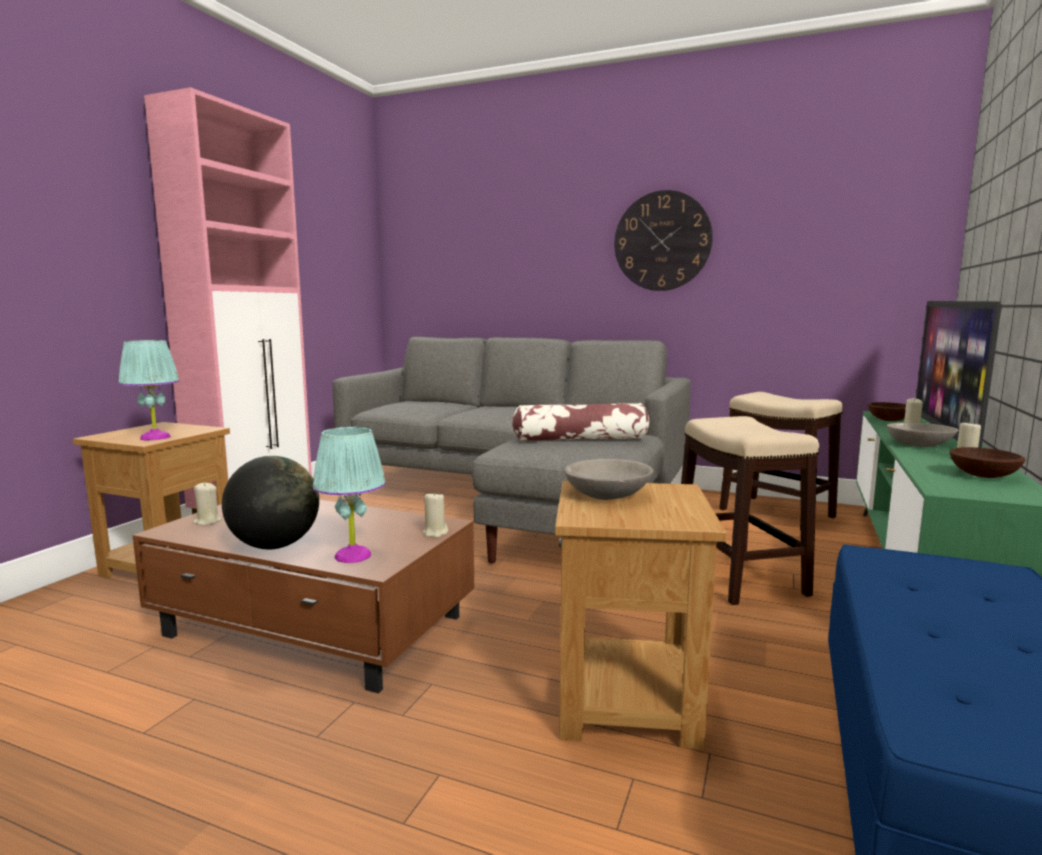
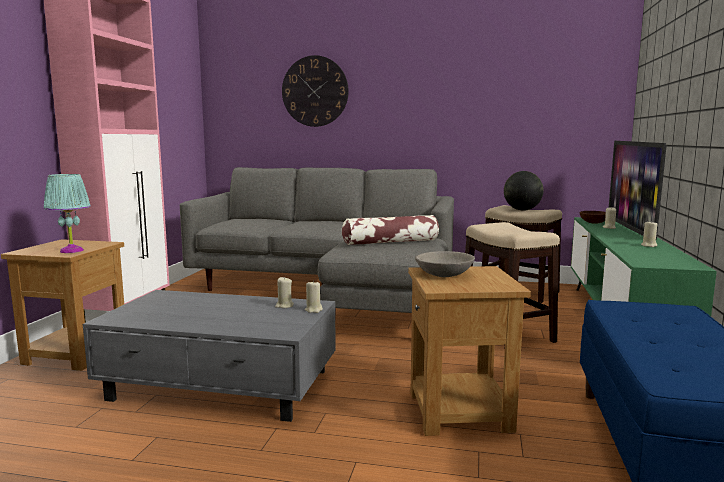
camera: 10 degrees left, 0 degrees up
(207, 522) = (135, 312): beige candle -> beige candle (284, 306)
(275, 546) = (202, 324): globe -> globe (522, 210)
(316, 627) = (222, 386): brown coffee table -> grey coffee table
(352, 555) = (265, 327): turquoise table lamp -> none
(662, 241) = (430, 95): wall clock -> wall clock (315, 91)
(919, 444) = (618, 237): grey bowl -> none
(984, 475) = (662, 254): brown bowl -> none

